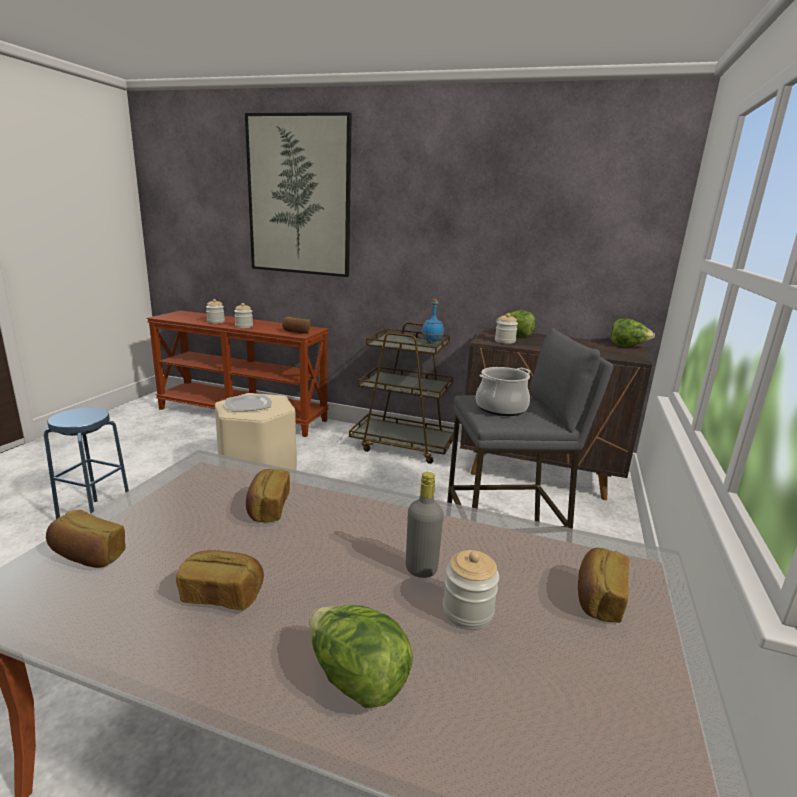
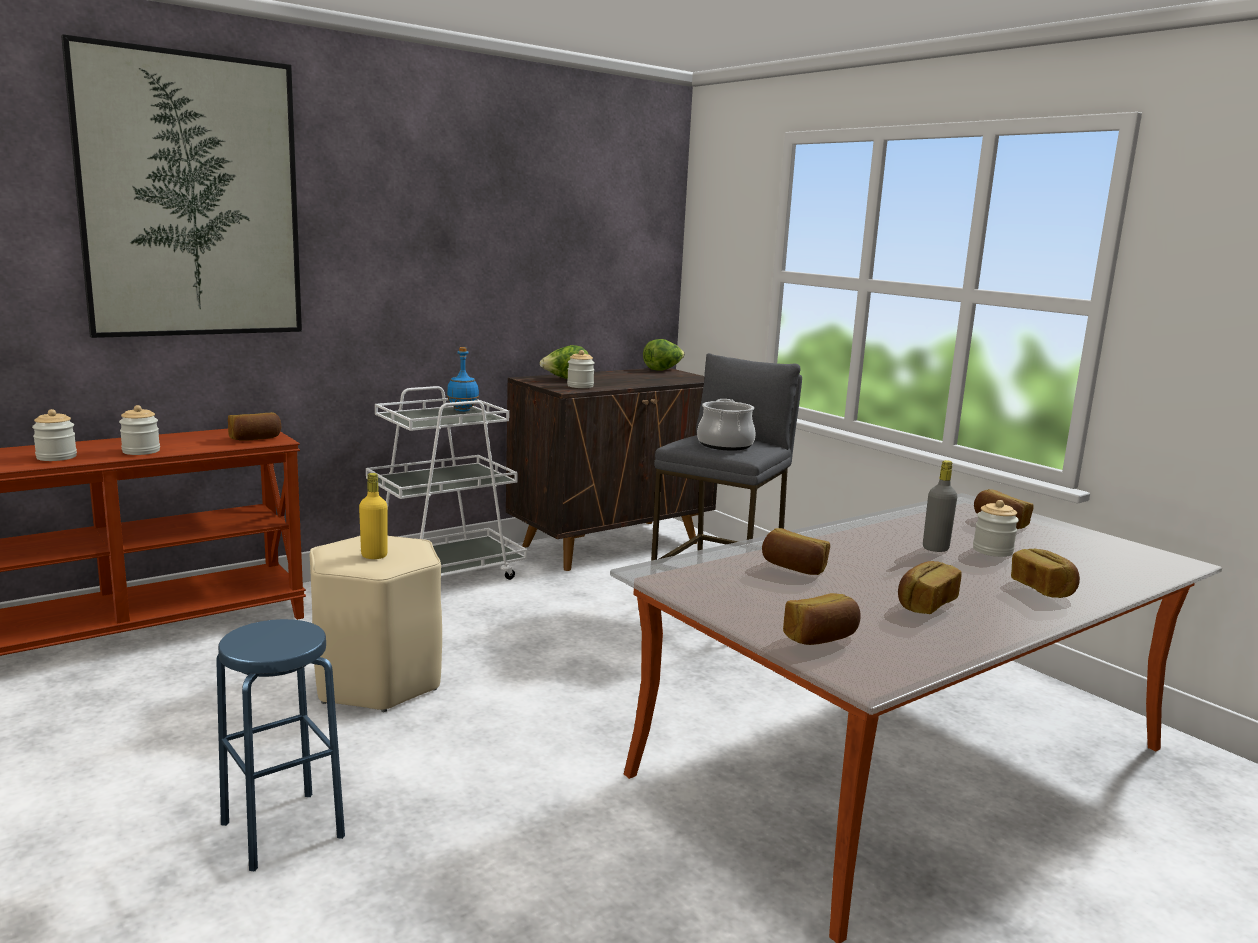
camera: 55 degrees left, 5 degrees down
(248, 405) = (374, 556): plate -> yellow bottle
(356, 679) = (1043, 589): lettuce -> bread
(403, 445) = (443, 575): brown cart -> white cart

